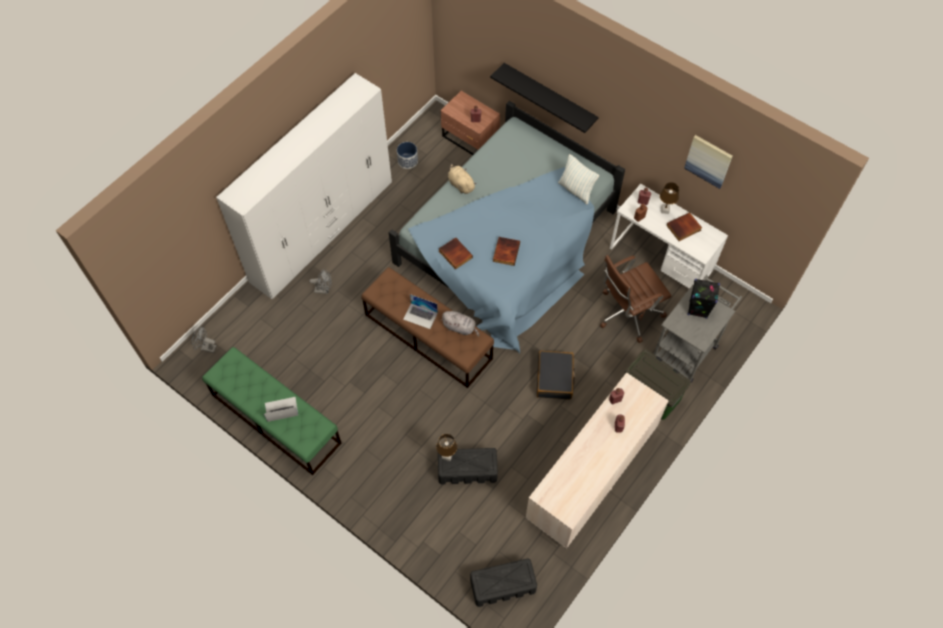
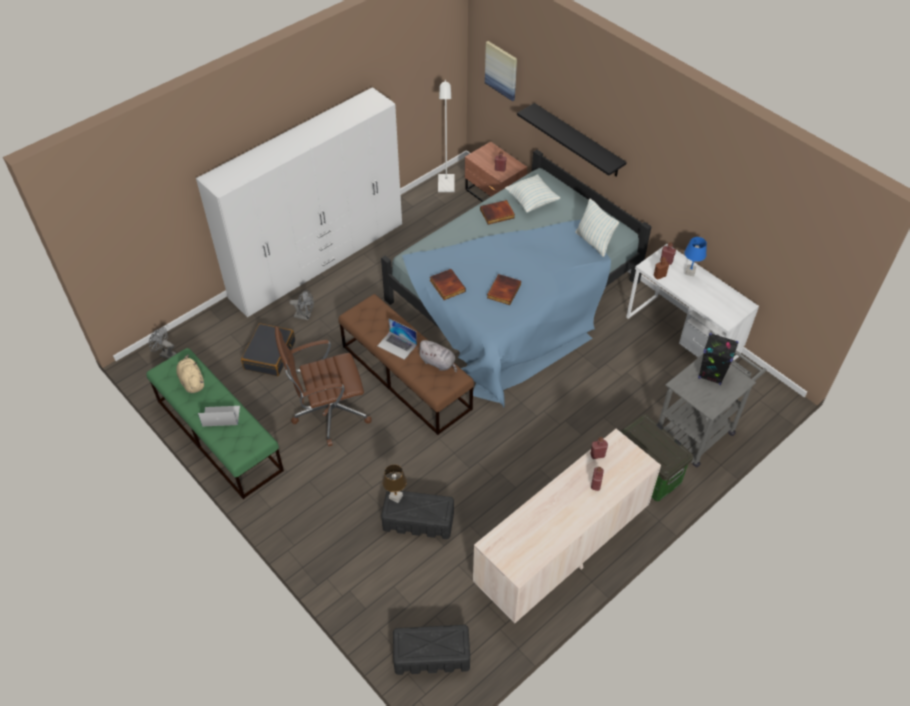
camera: 10 degrees right, 10 degrees down
(408, 161) = (423, 207): planter -> none
(424, 136) = (446, 187): none -> white floor lamp
(460, 184) = (468, 222): beige plush toy -> beige plush toy (192, 381)
(513, 155) = (531, 202): none -> pillow
(555, 378) = (539, 439): black suitcase -> black suitcase (270, 355)
(627, 313) = (635, 385): brown office chair -> brown office chair (329, 413)
(665, 210) = (690, 272): brown table lamp -> blue table lamp
(684, 228) = (708, 292): book -> book (497, 214)
(708, 161) = (741, 209): picture -> picture (501, 70)

